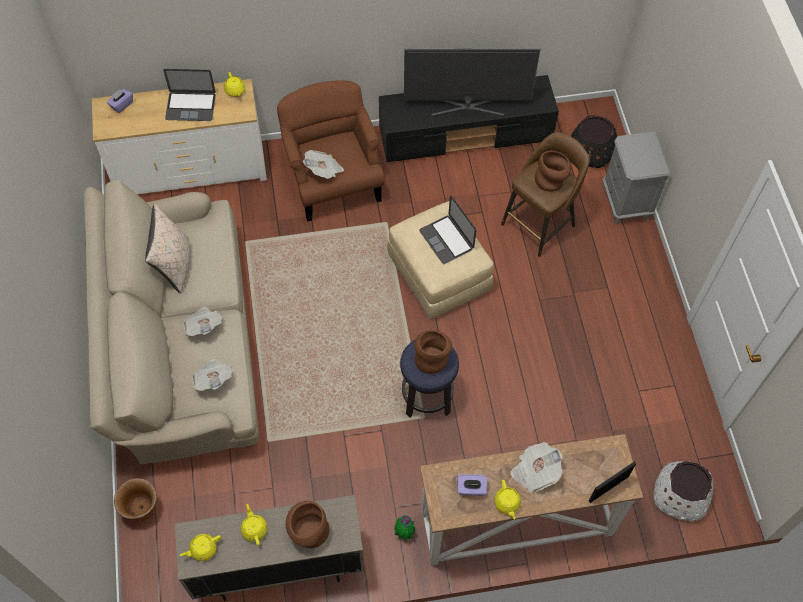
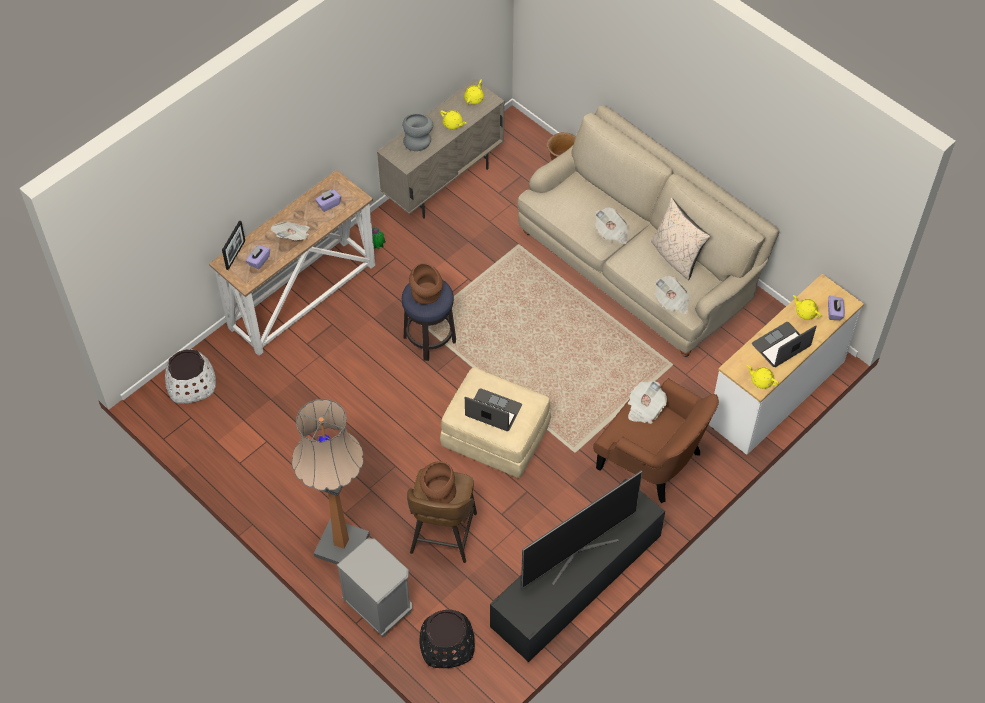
camera: 145 degrees right, 5 degrees down
(213, 379) = (570, 203): newspaper -> newspaper (672, 301)
(308, 533) = (418, 140): brown vase -> grey vase
(507, 503) = (299, 209): yellow teapot -> yellow teapot (805, 312)
(588, 465) = (259, 261): none -> purple tissue box
(626, 263) = (341, 545): none -> floor lamp

